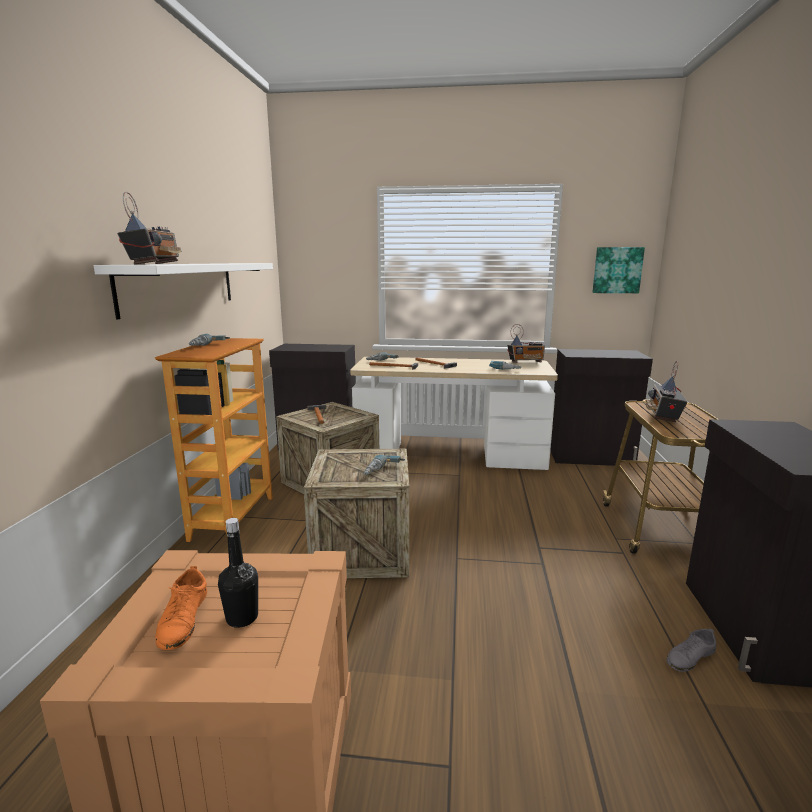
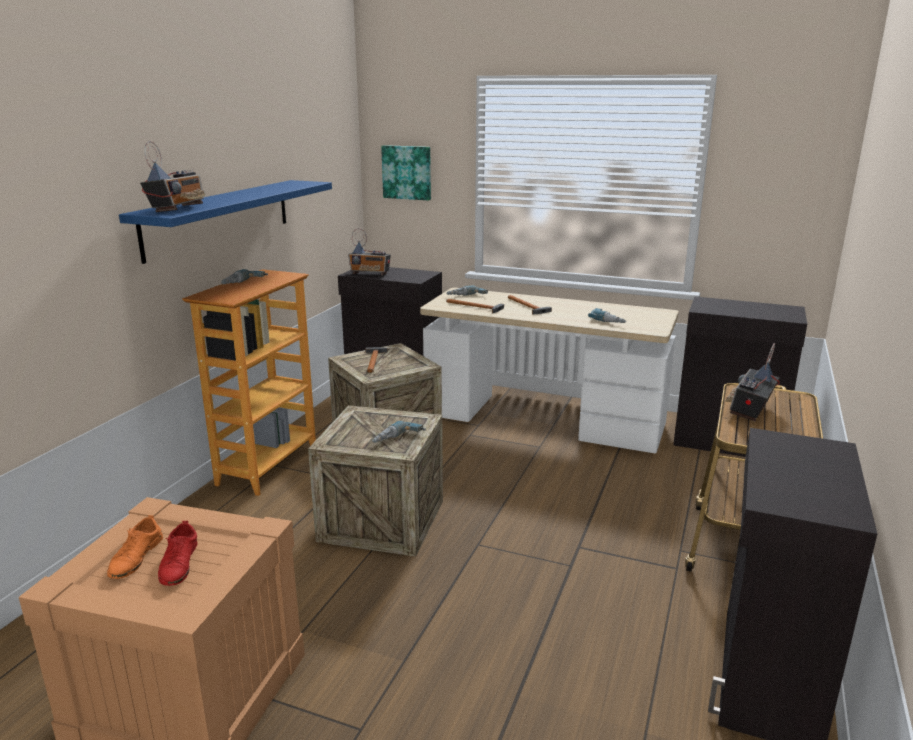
camera: 15 degrees right, 5 degrees up
(181, 286) = (220, 217): white shelf -> blue shelf
(242, 618) = (179, 564): black bottle -> red shoe
(525, 362) = (646, 312): radio -> radio (370, 274)
(617, 270) = (789, 194): picture -> picture (407, 172)
(690, 657) = (666, 689): grey shoe -> none

